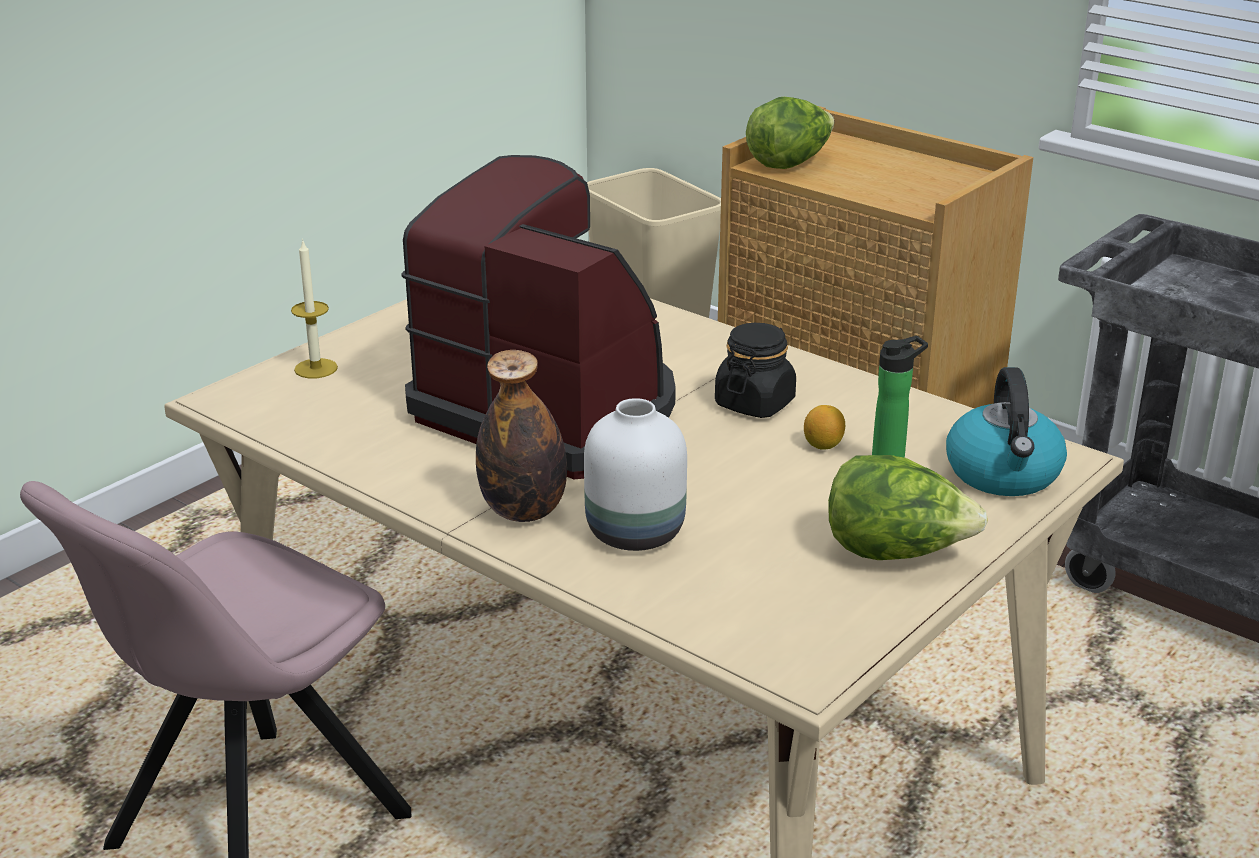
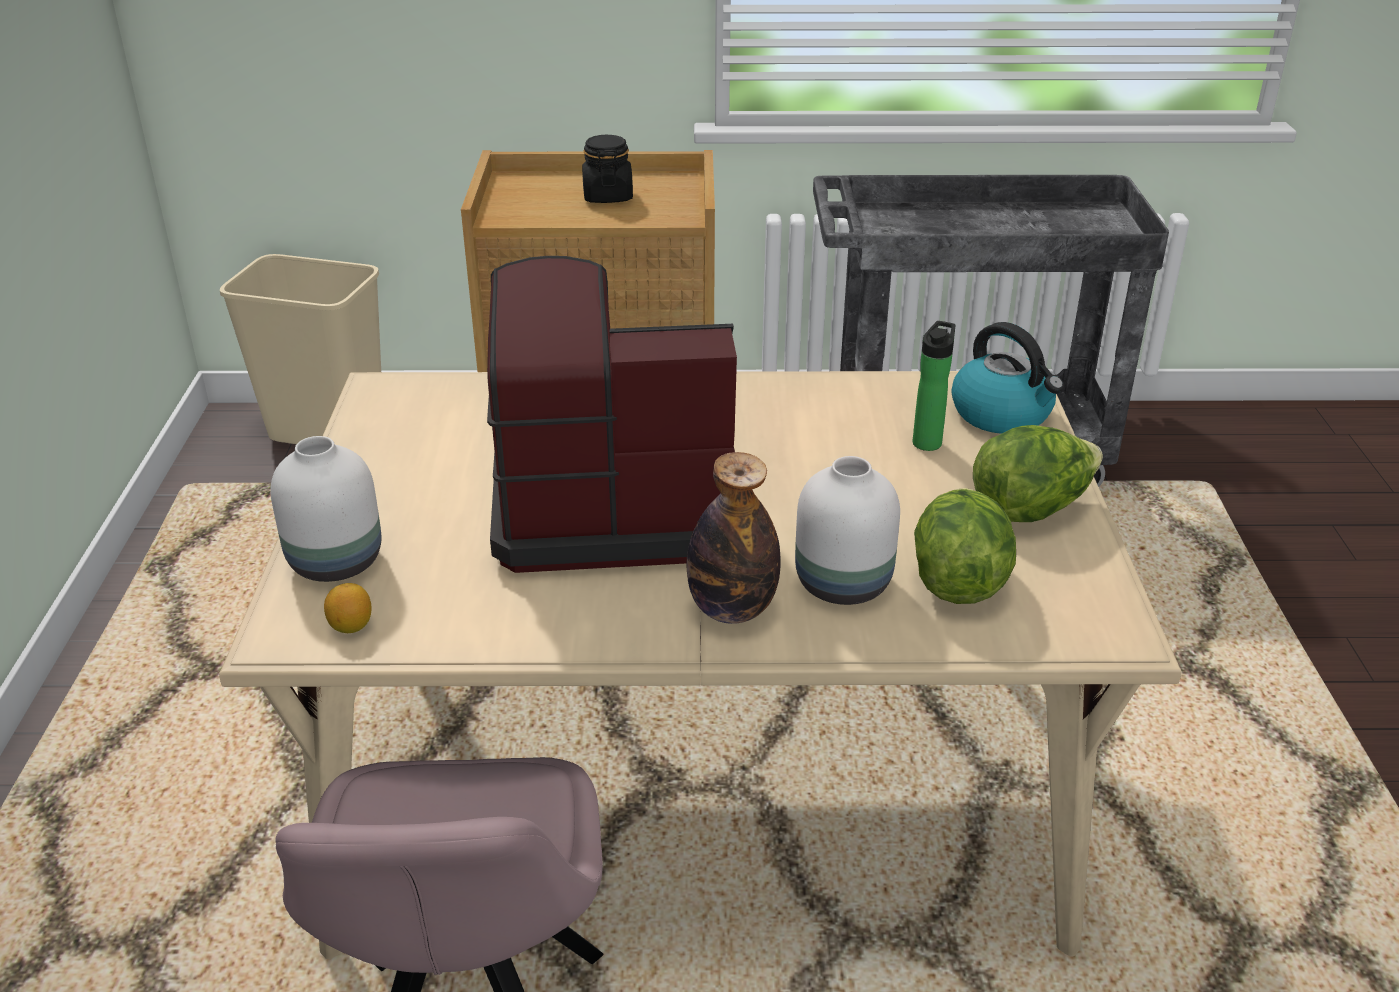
camera: 40 degrees left, 5 degrees up
(316, 368) = (333, 563): candle -> white vase
(755, 403) = (761, 431): black jar -> black jar (607, 196)
(789, 163) = (516, 209): lettuce -> lettuce (958, 579)
(823, 445) = (859, 445): lemon -> lemon (351, 626)

